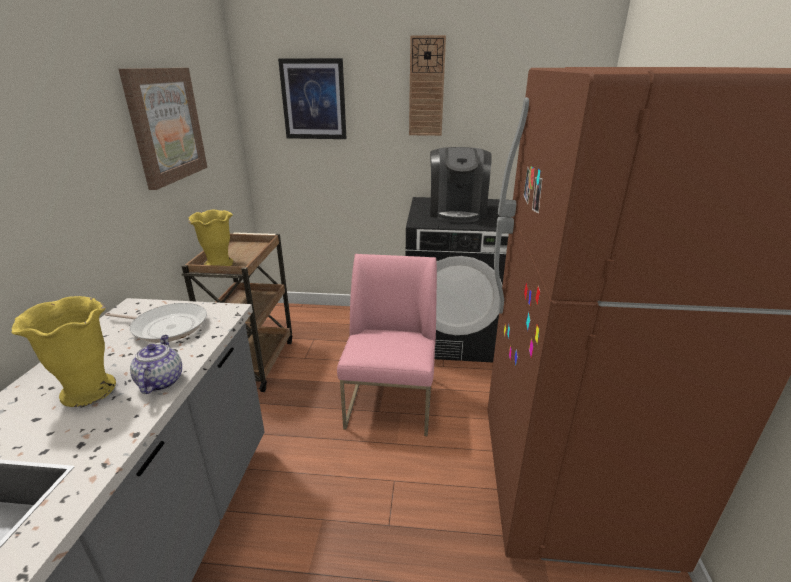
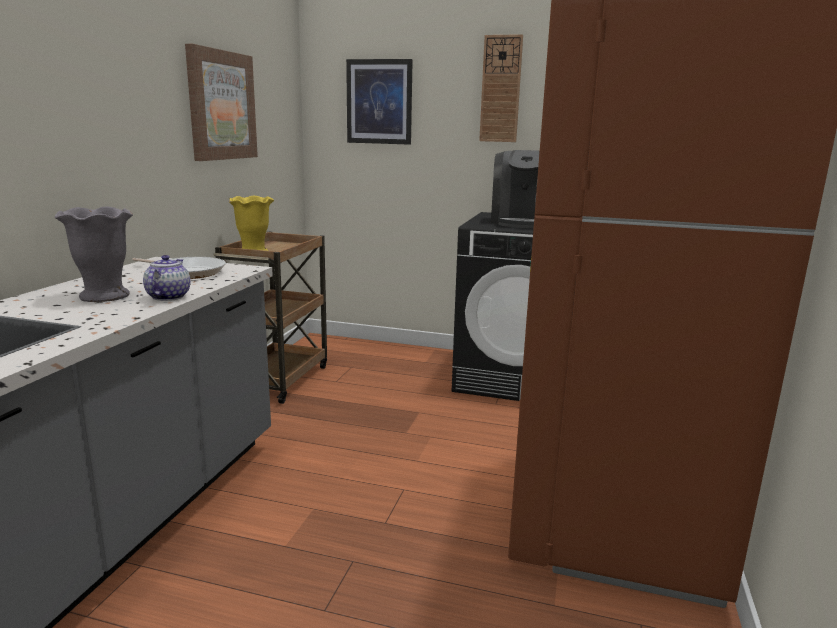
camera: 10 degrees right, 10 degrees down
(89, 390) = (105, 296): yellow vase -> grey vase
(391, 402) = (422, 427): pink chair -> none

